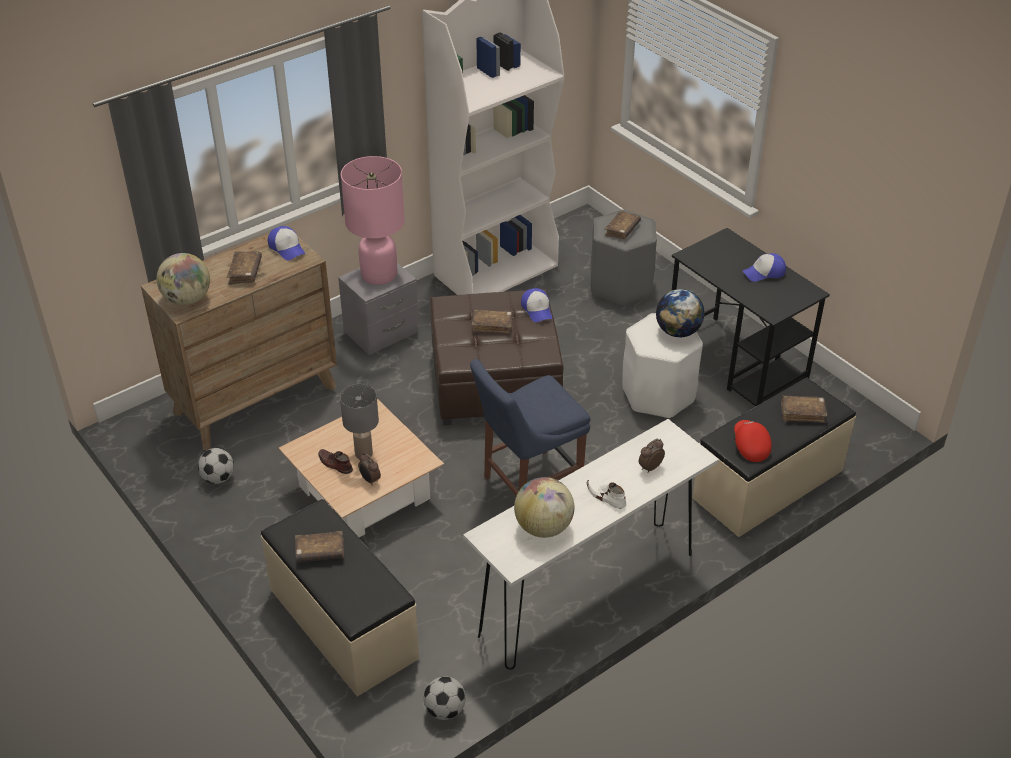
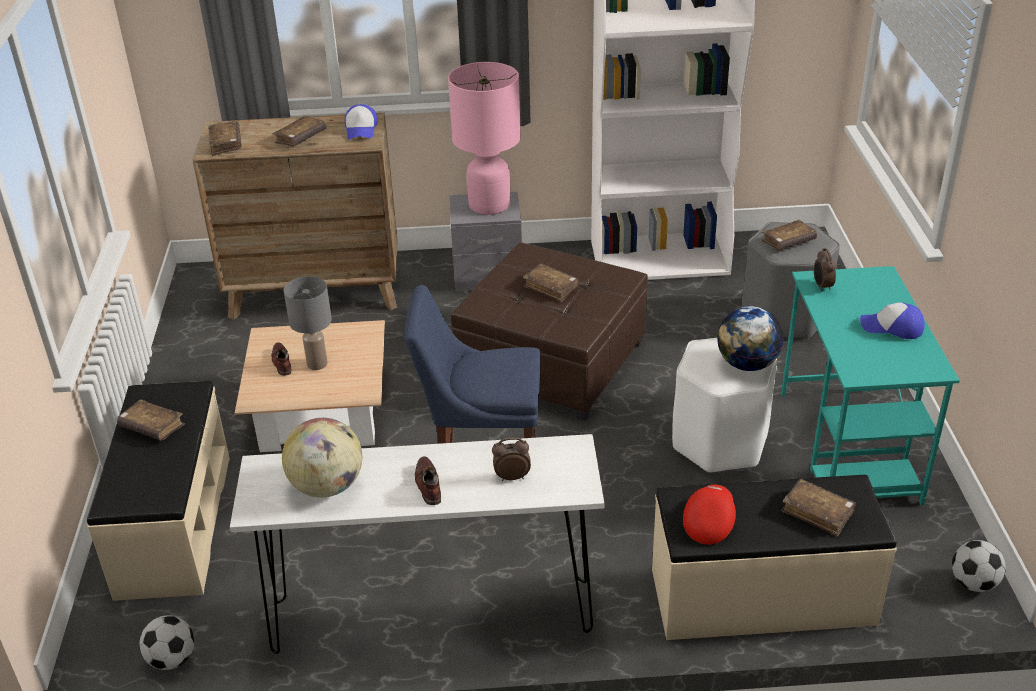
camera: 35 degrees right, 5 degrees down
(187, 299) = (226, 144): globe -> brown book
(218, 478) = (213, 347): football -> football (973, 584)
(370, 480) = (295, 390): alarm clock -> alarm clock (822, 286)
(537, 309) = (615, 289): cap -> none
(605, 496) = (428, 485): white shoe -> brown shoe
(736, 364) = (849, 447): black desk -> turquoise desk

